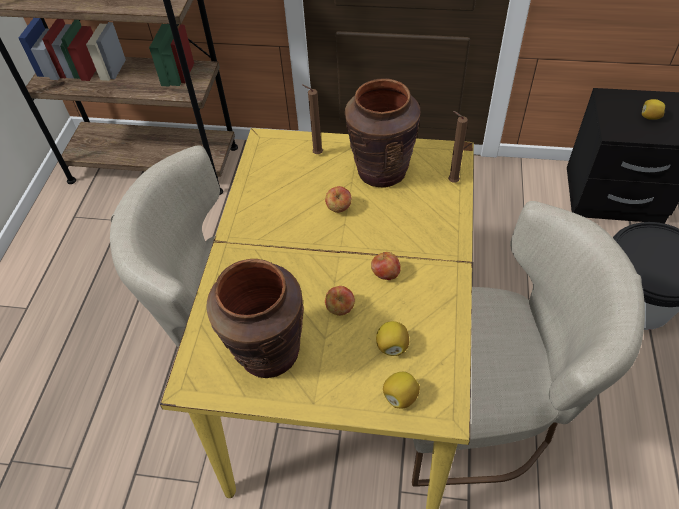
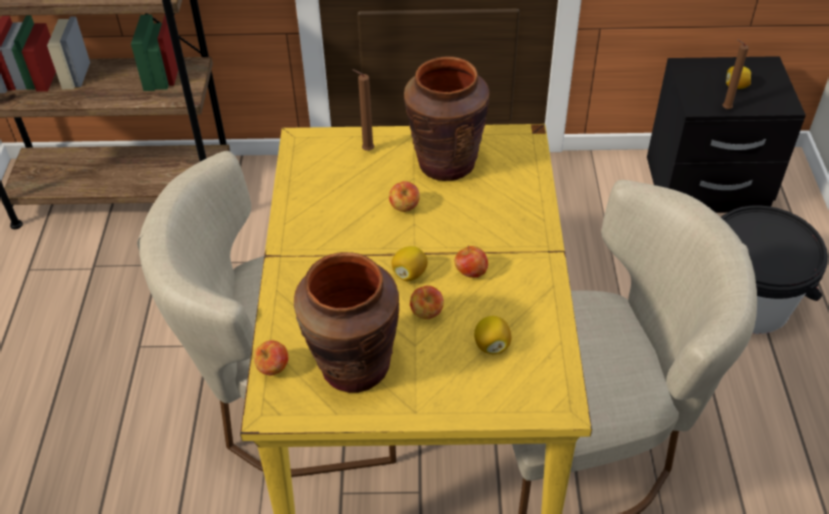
camera: 10 degrees left, 5 degrees down
(200, 346) = (273, 368): none -> apple
(400, 396) = (510, 395): lemon -> lemon (409, 274)
(451, 181) = (527, 168): brown candle -> brown candle (724, 109)

